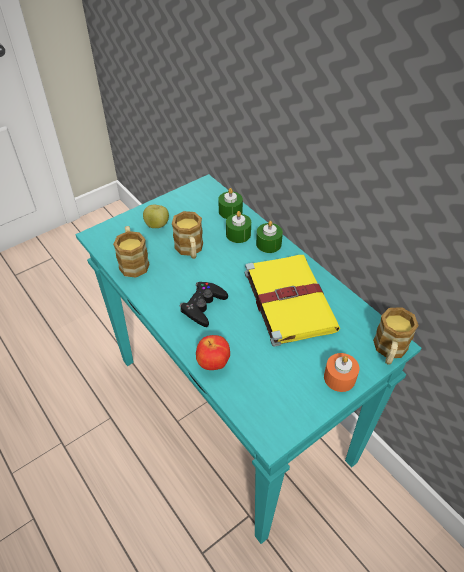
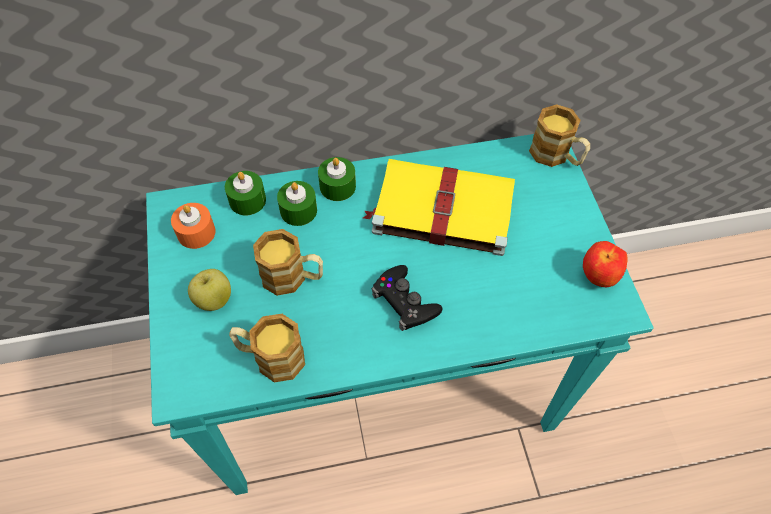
camera: 65 degrees left, 10 degrees up
(213, 364) = (501, 327): apple -> apple (598, 277)
(339, 378) = (572, 215): orange candle -> orange candle (196, 232)

